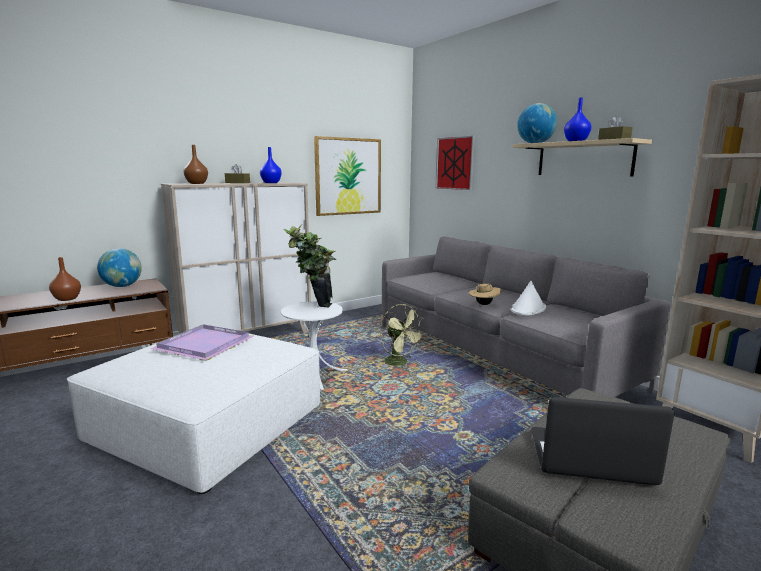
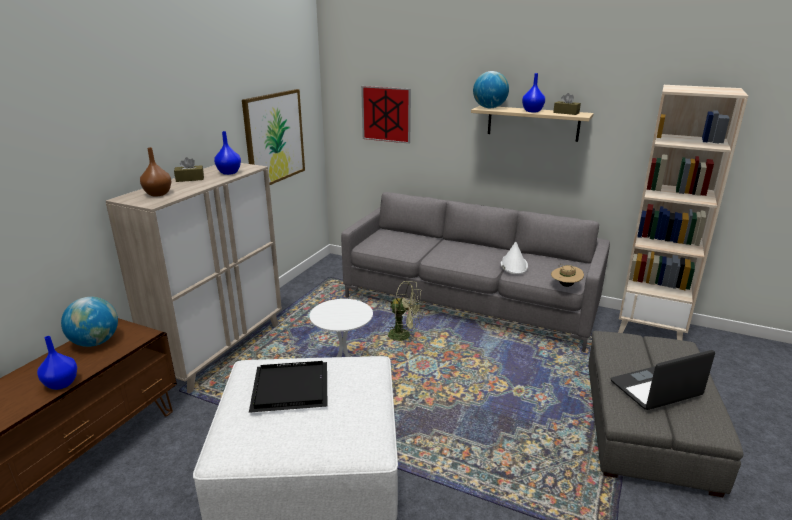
camera: 30 degrees left, 10 degrees up
(67, 299) = (61, 383): brown vase -> blue vase
(204, 345) = (292, 389): purple tray -> black tray
(312, 305) = (334, 308): potted plant -> none
(483, 304) = (475, 267): beige hat -> beige hat (565, 285)

